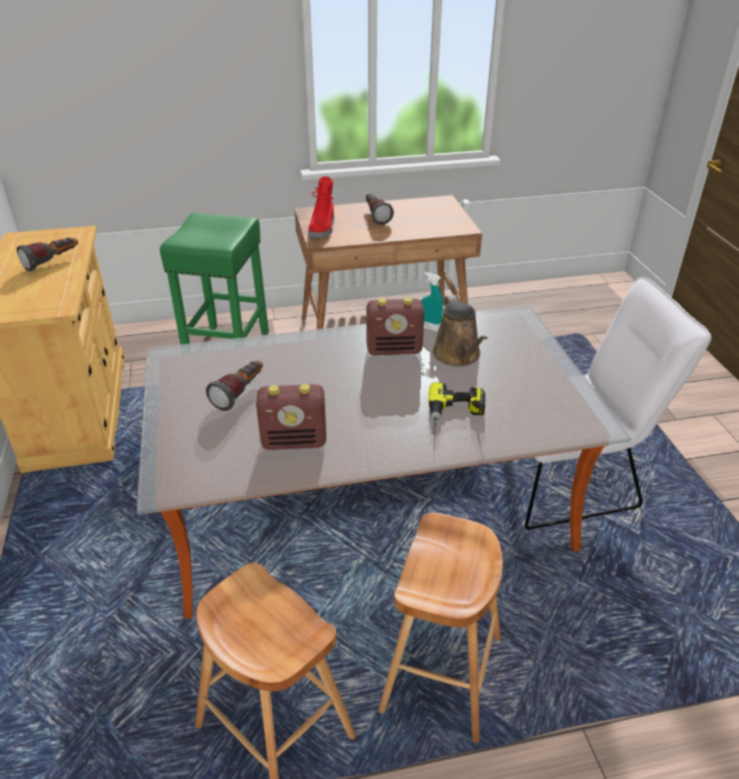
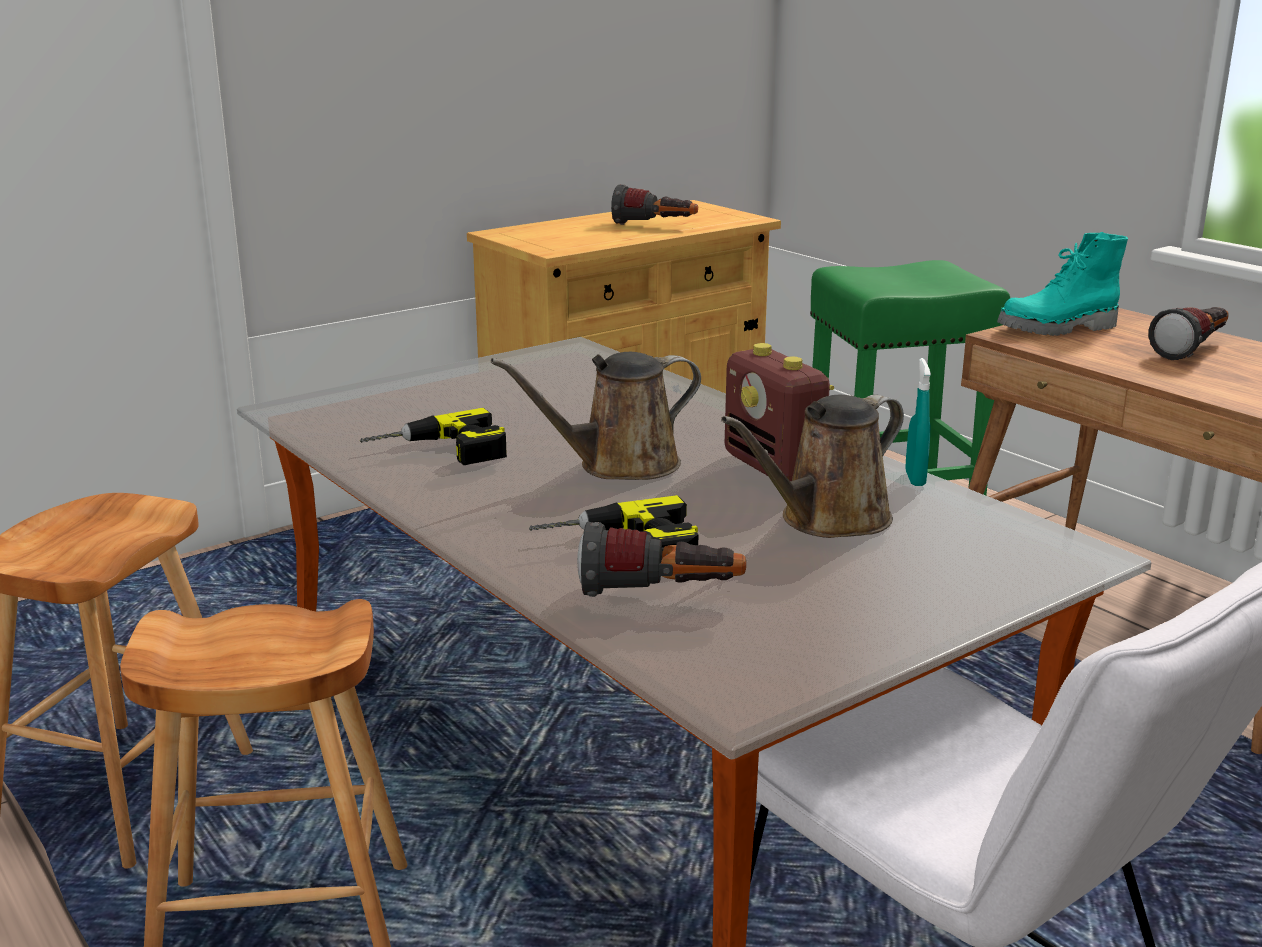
camera: 65 degrees right, 15 degrees down
(240, 393) = (526, 400): flashlight -> flashlight (661, 596)
(295, 441) = (439, 452): radio -> power drill
(323, 229) = (1058, 329): red boot -> turquoise boot
(359, 389) = (619, 465): none -> brown watering can

